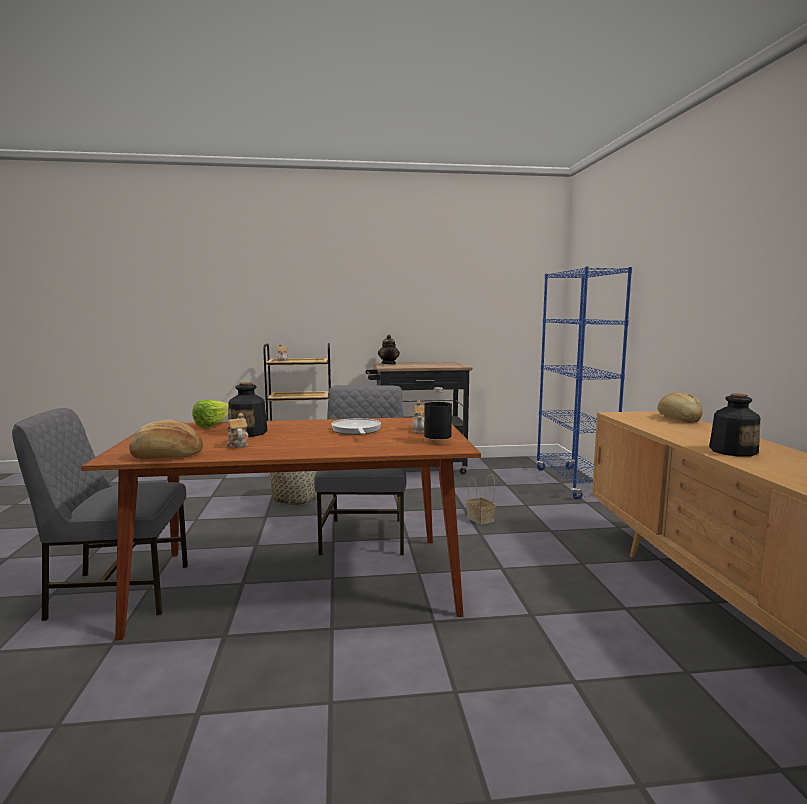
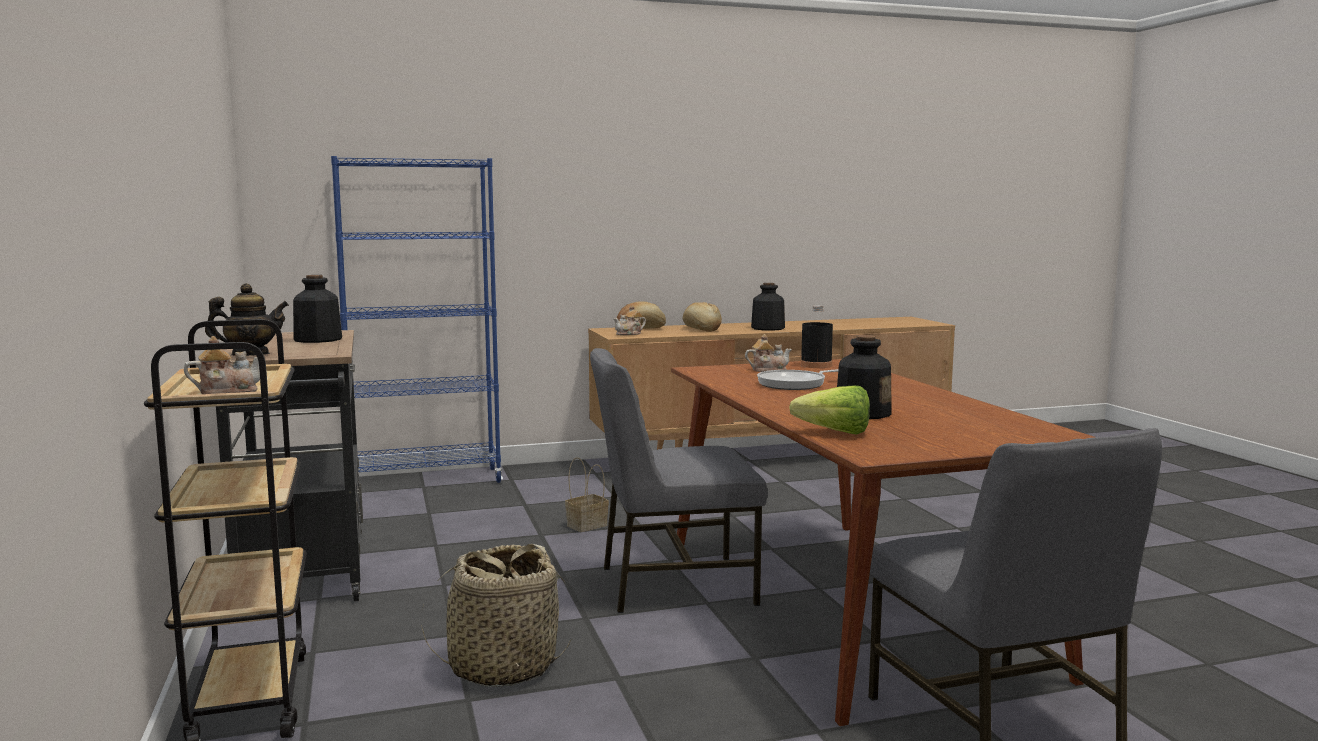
camera: 100 degrees left, 0 degrees up
(167, 456) = (1022, 423): bread -> bread (701, 329)
(237, 444) = (927, 409): teapot -> teapot (630, 334)
(433, 365) = (317, 339): none -> bottle

